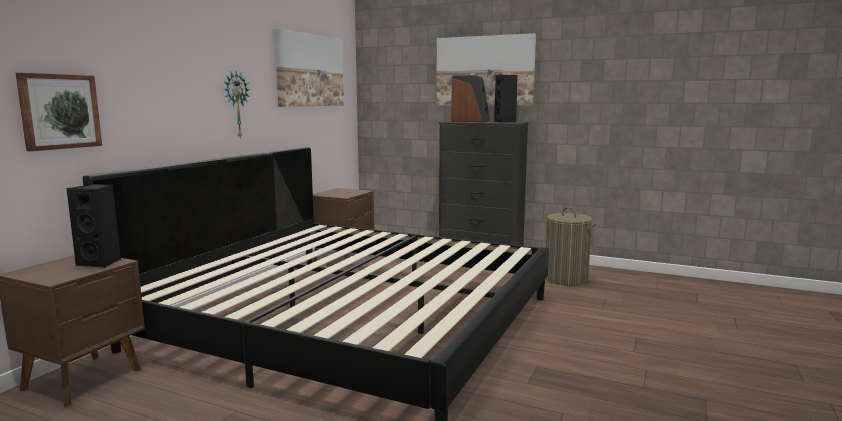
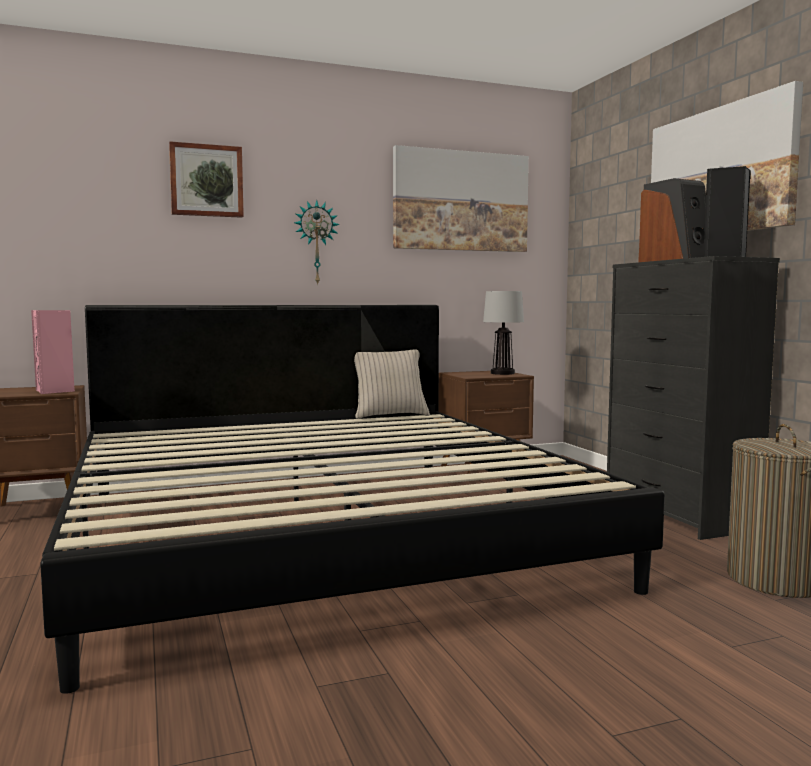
camera: 45 degrees right, 5 degrees down
(59, 111) = (74, 240): picture -> picture (206, 181)
(101, 262) = (55, 391): black speaker -> pink speaker
(294, 231) = (389, 415): none -> beige pillow
(350, 191) = (502, 373): none -> table lamp

